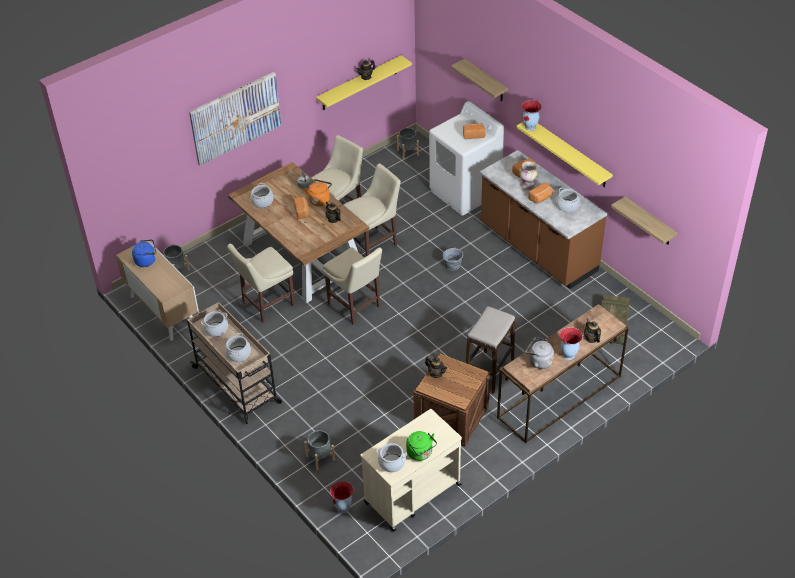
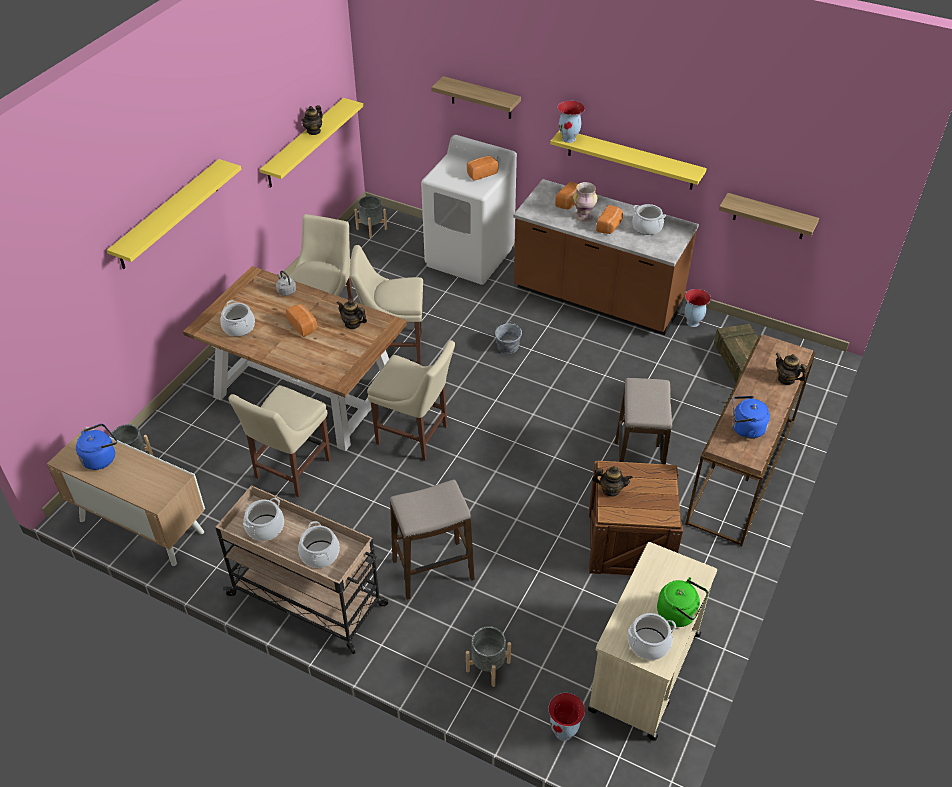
camera: 25 degrees left, 0 degrees up
(235, 118) = (168, 214): picture -> yellow shelf
(319, 199) = (319, 304): orange kettle -> none
(319, 393) = (433, 570): none -> stool
(374, 243) = (392, 347): beige chair -> beige chair turned 120 degrees counterclockwise
(539, 361) = (745, 429): grey kettle -> blue kettle
(568, 355) = (775, 409): vase -> vase (692, 322)

